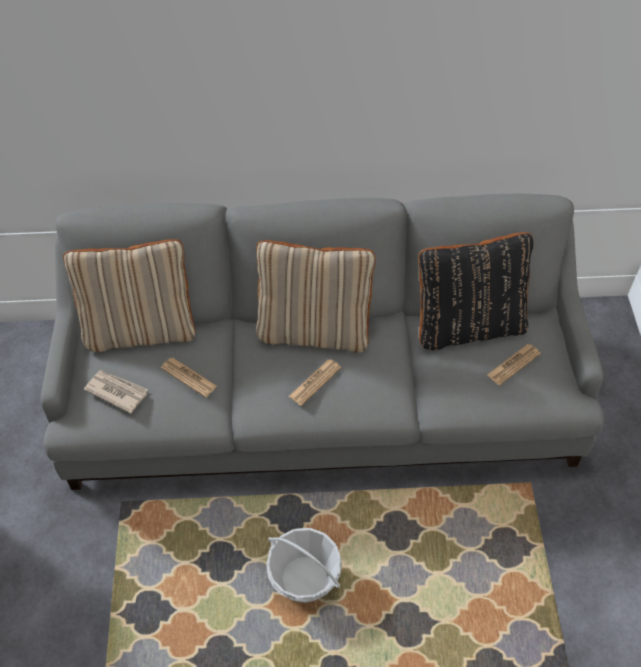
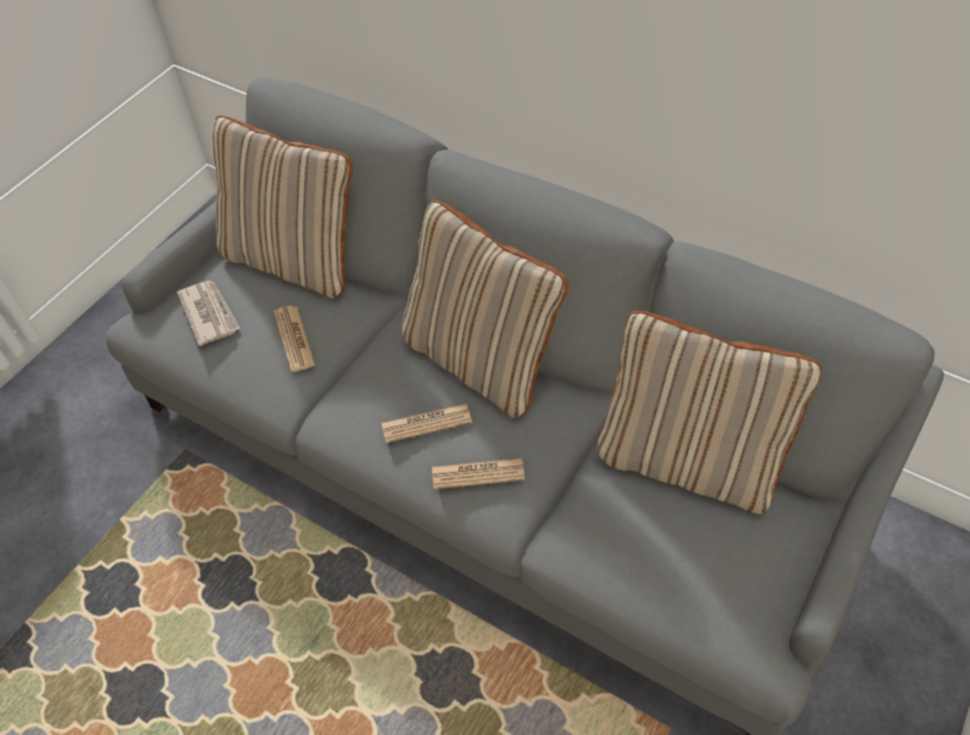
camera: 35 degrees right, 0 degrees up
(305, 579) = (297, 664): basket -> none
(468, 325) = (687, 460): black pillow -> beige pillow
(513, 364) = (709, 549): newspaper -> newspaper (478, 474)

